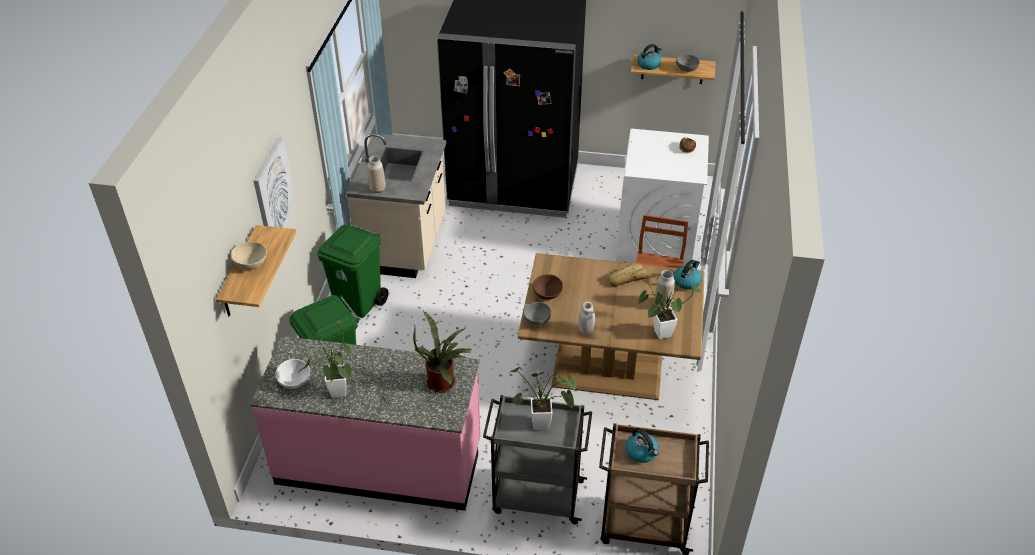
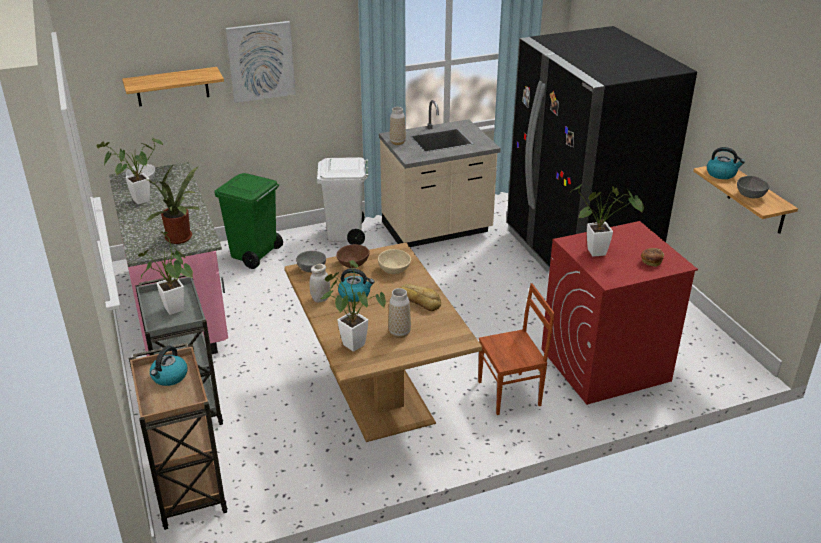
camera: 60 degrees right, 10 degrees down
(250, 263) = (169, 76): beige bowl -> beige bowl (393, 269)
(359, 303) = (346, 235): green trash can -> white trash can
(655, 241) = (604, 365): white washing machine -> red washing machine
(659, 163) = (601, 252): none -> potted plant
(687, 281) = (451, 339): kettle -> kettle (355, 295)

